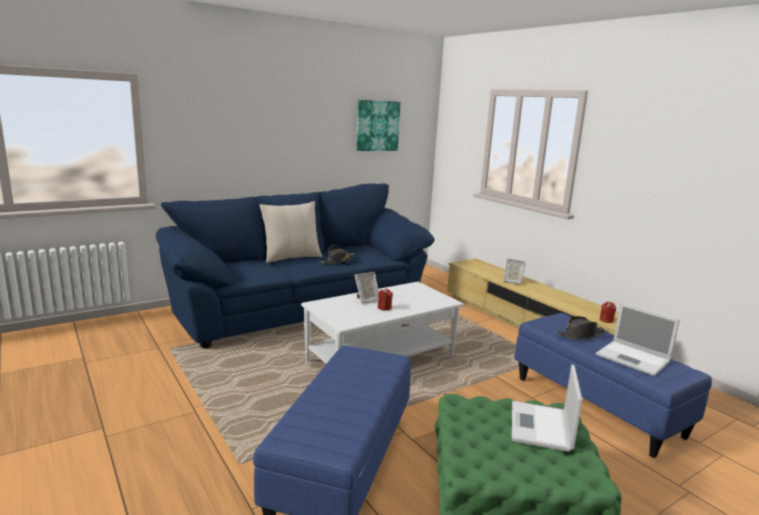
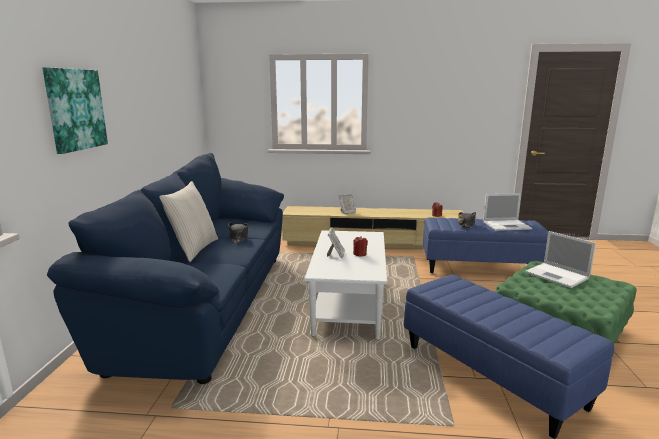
camera: 50 degrees left, 0 degrees up
(377, 125) = (172, 94): picture -> picture (75, 109)

